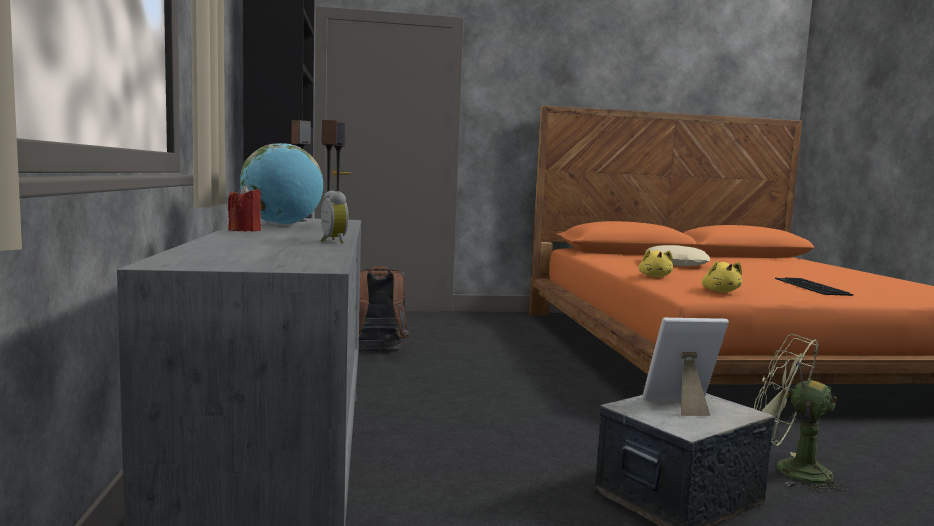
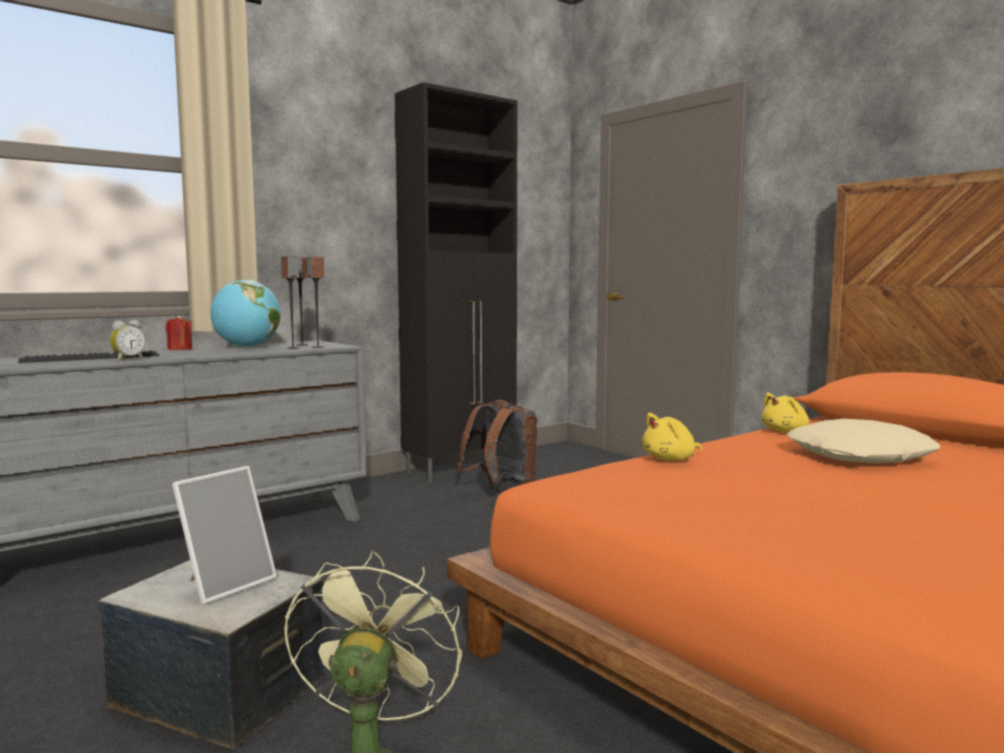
camera: 60 degrees right, 0 degrees up
(681, 405) = (226, 584): picture frame -> picture frame turned 75 degrees clockwise
(720, 291) = (609, 492): yellow plush toy -> yellow plush toy (786, 431)
(809, 286) = (861, 535): keyboard -> keyboard (92, 357)

